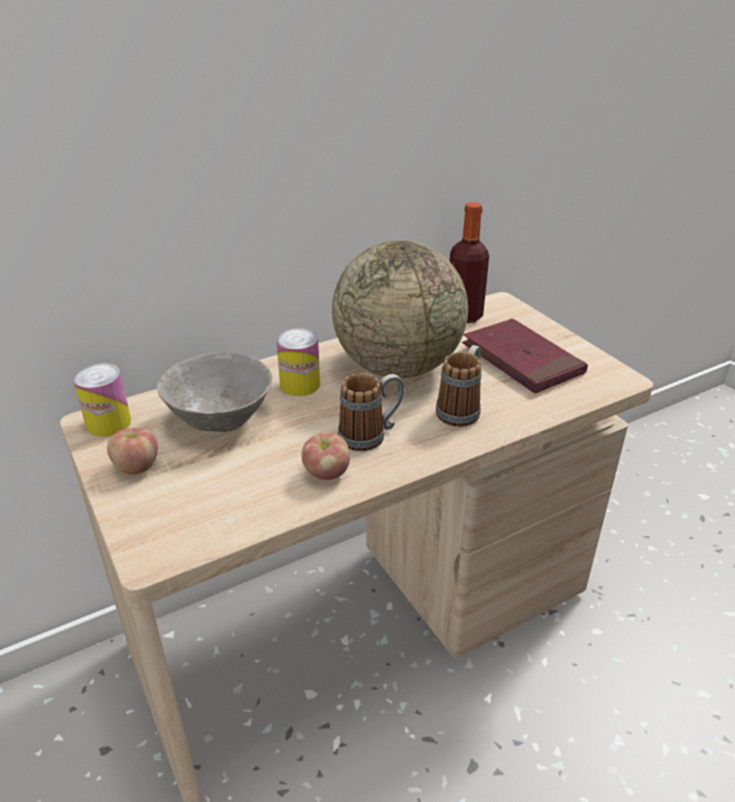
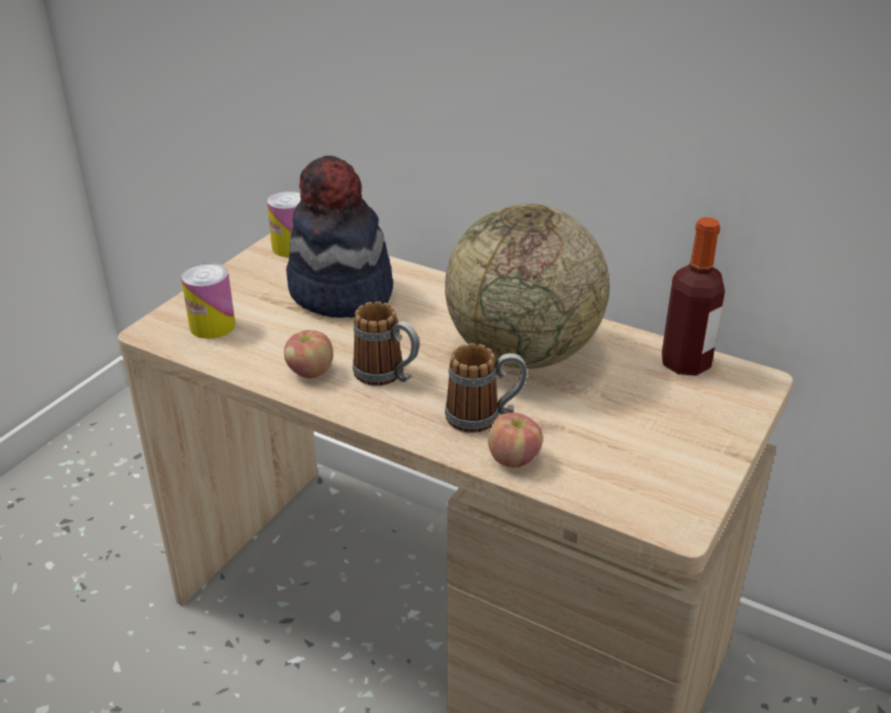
camera: 60 degrees right, 0 degrees up
(136, 467) = (248, 282): apple -> apple (513, 458)
(222, 420) = (340, 293): grey bowl -> hat
(300, 384) = (432, 310): can -> can (212, 326)
(522, 360) = (633, 432): red book -> none

